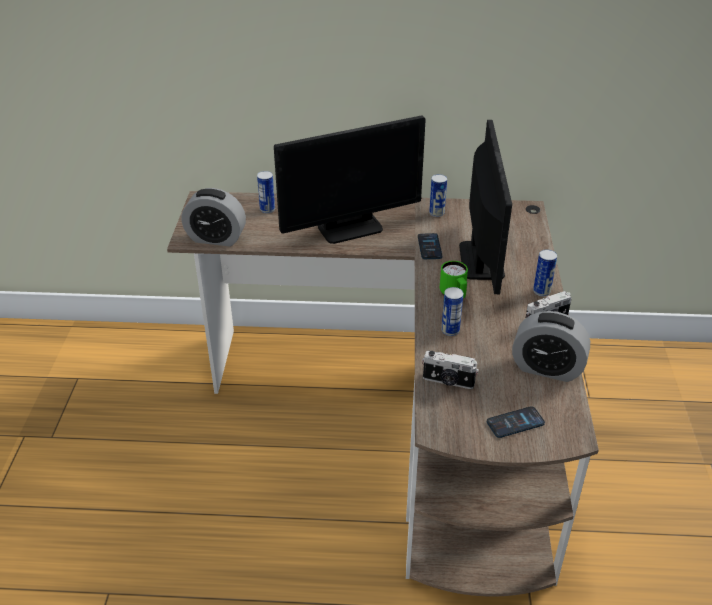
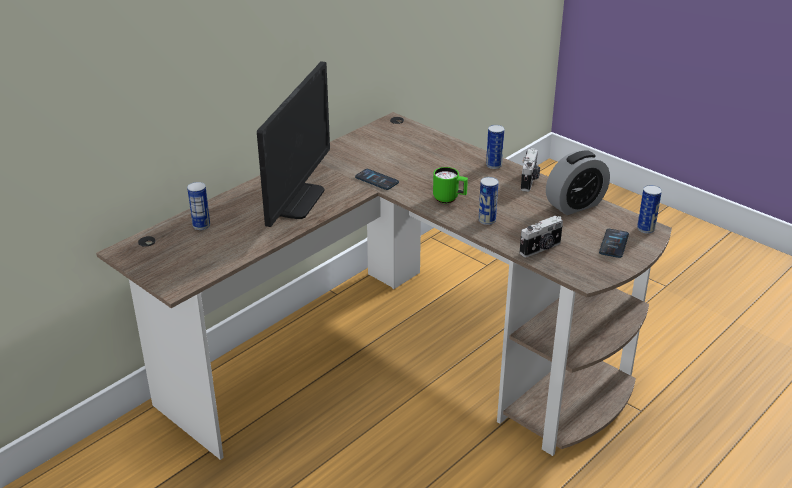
camera: 50 degrees left, 5 degrees down
(216, 238) = (200, 270): alarm clock -> none
(436, 213) = (338, 156): can -> can (645, 229)
(481, 260) = (425, 169): monitor -> none

